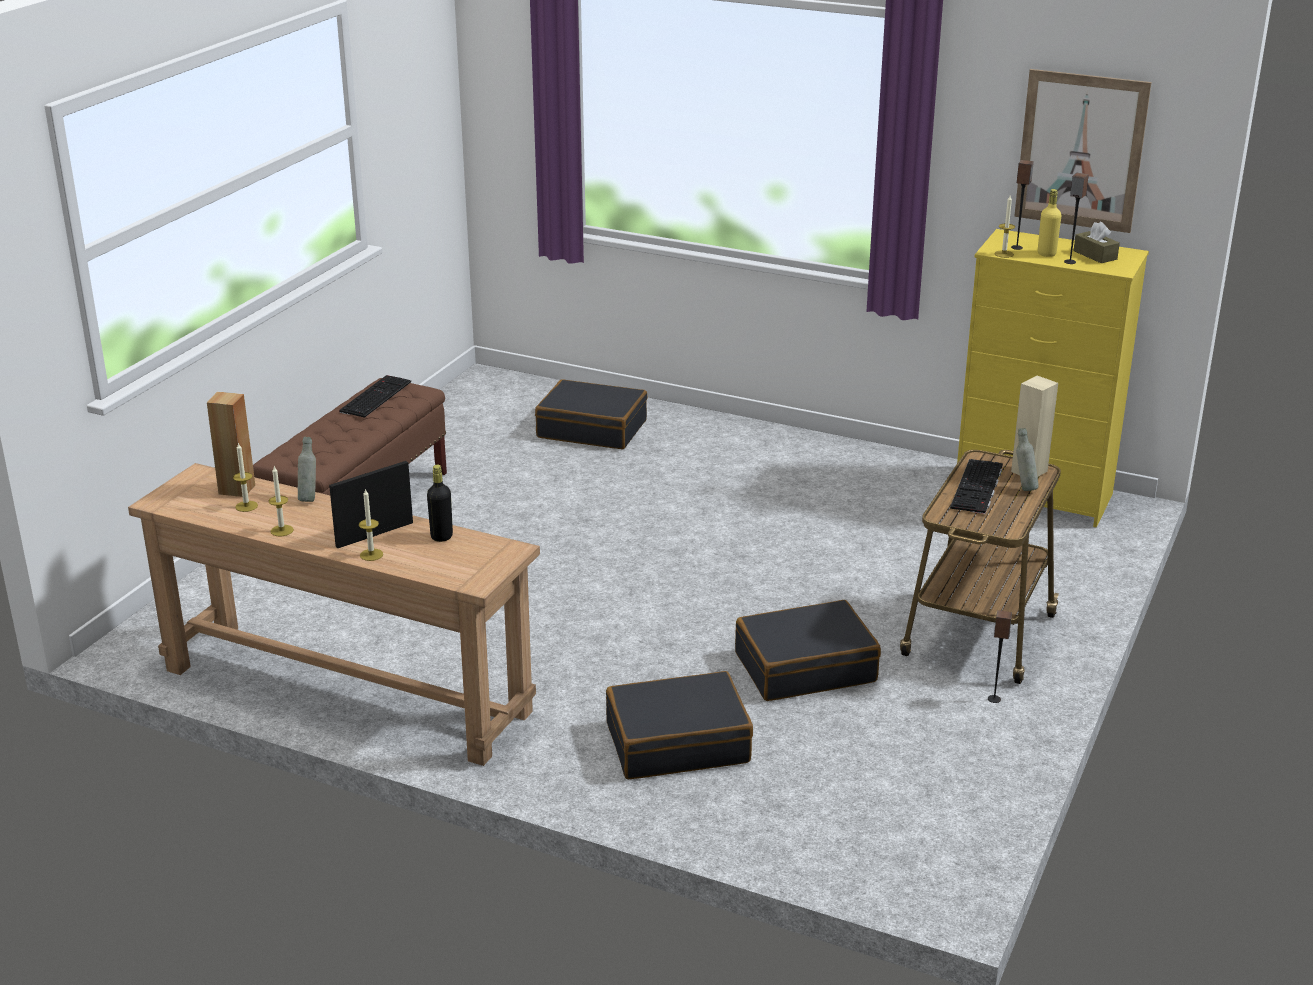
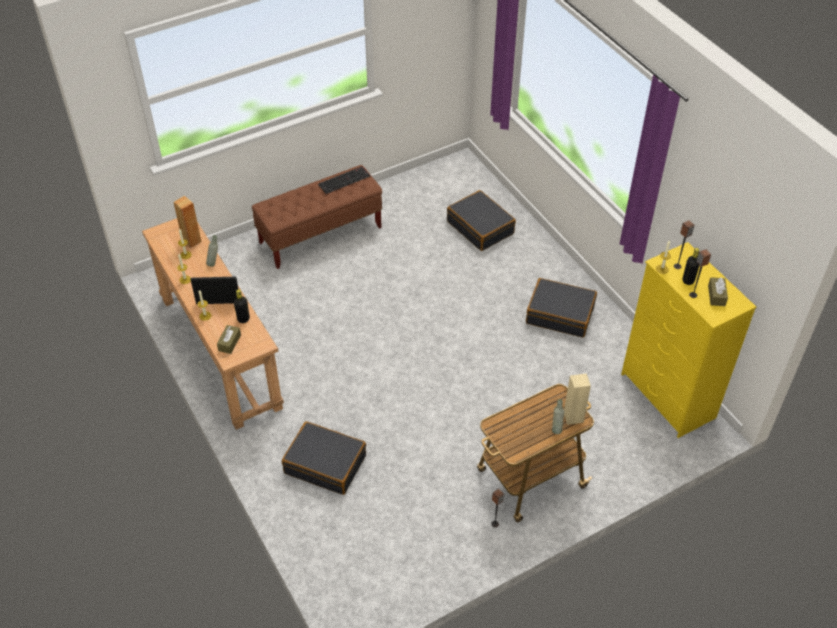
camera: 35 degrees right, 20 degrees up
(453, 567) = (229, 343): none -> brown tissue box
(805, 667) = (426, 451): black suitcase -> black suitcase (560, 314)
(978, 487) = (532, 415): keyboard -> none
(1046, 254) = (688, 280): yellow bottle -> black bottle
(1081, 151) = (738, 226): picture -> none

